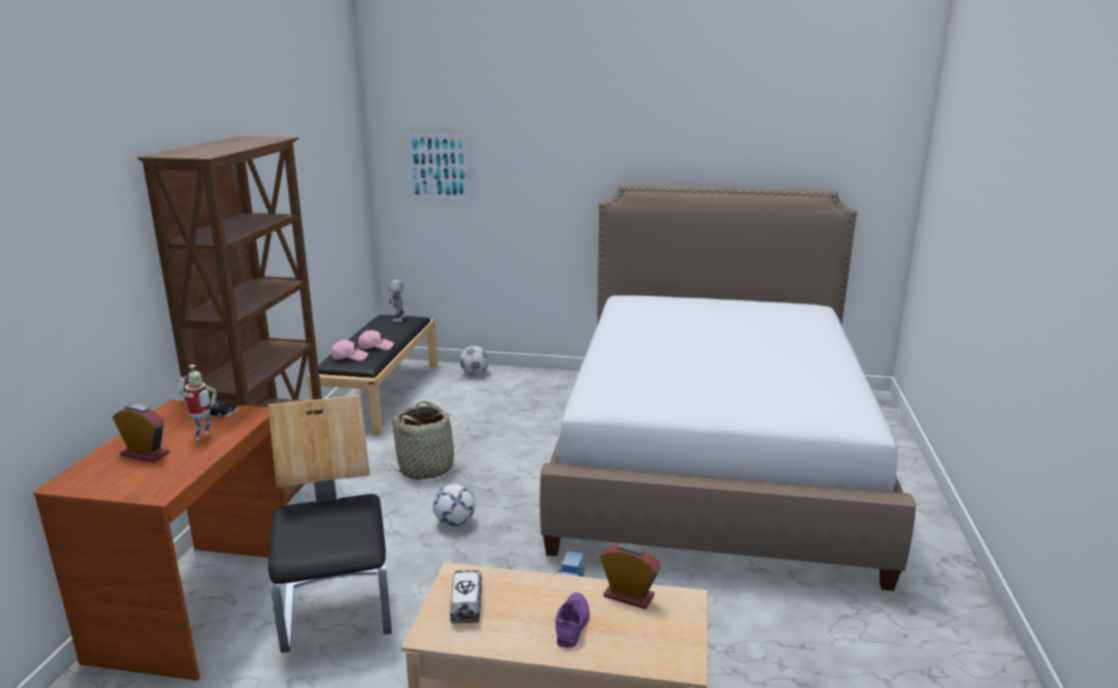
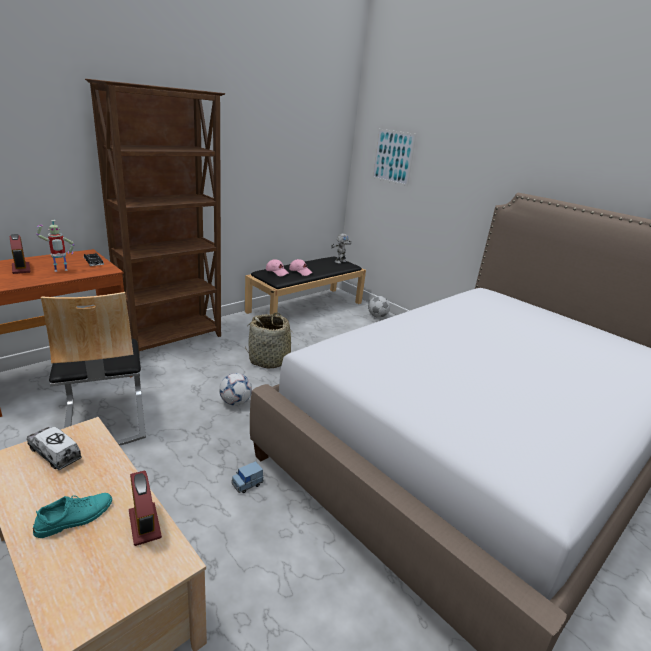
camera: 35 degrees right, 5 degrees up
(338, 611) = (104, 419): chair -> chair turned 135 degrees clockwise
(466, 603) = (55, 453): toy truck -> toy truck turned 90 degrees counterclockwise
(572, 623) = (75, 518): purple shoe -> turquoise shoe

